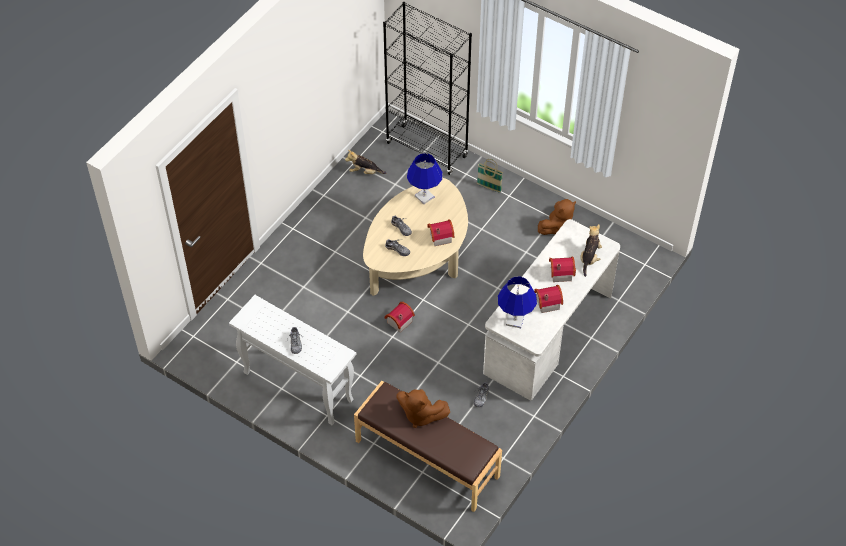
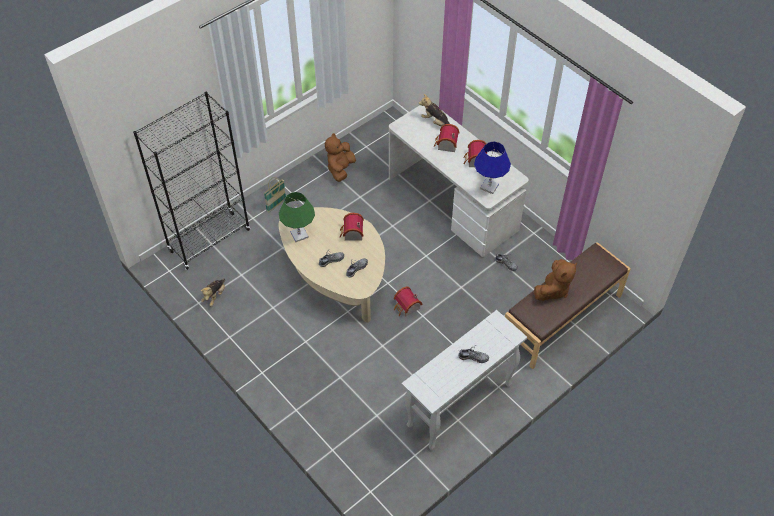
camera: 75 degrees left, 0 degrees up
(424, 196) = (299, 234): blue table lamp -> green table lamp
(557, 227) = (340, 169): brown plush toy -> brown plush toy turned 135 degrees counterclockwise

